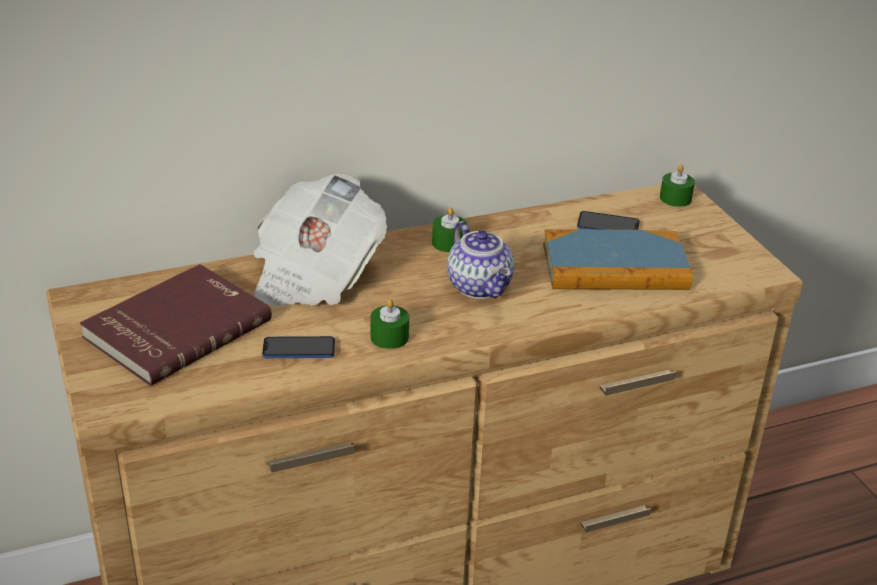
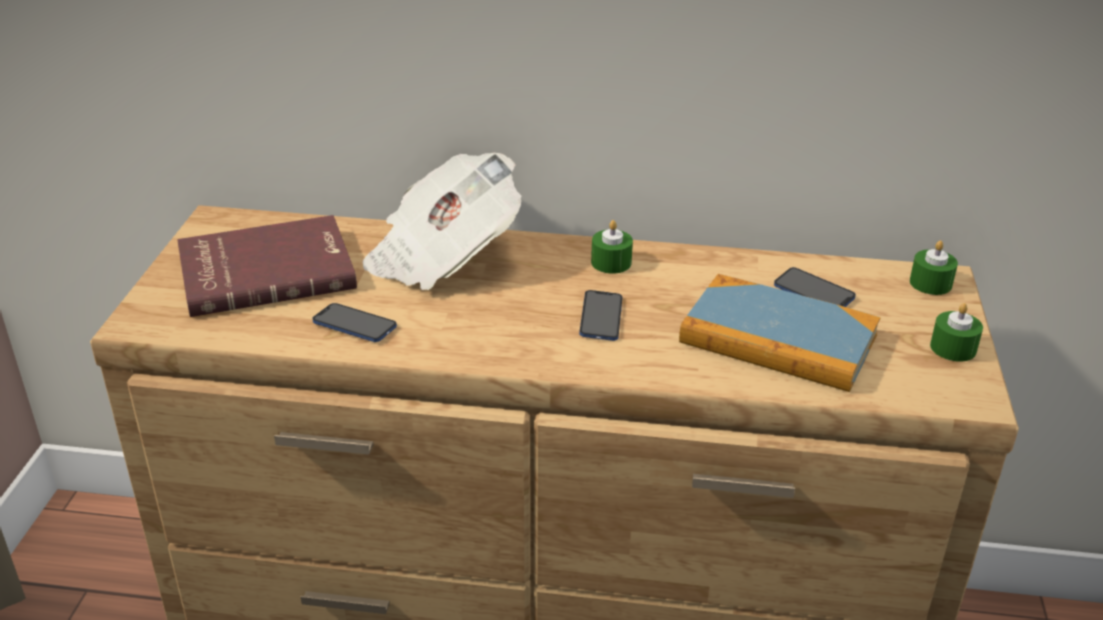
camera: 30 degrees right, 0 degrees up
(389, 337) = (454, 340): green candle -> green candle (953, 348)
(481, 287) = (601, 317): teapot -> phone

